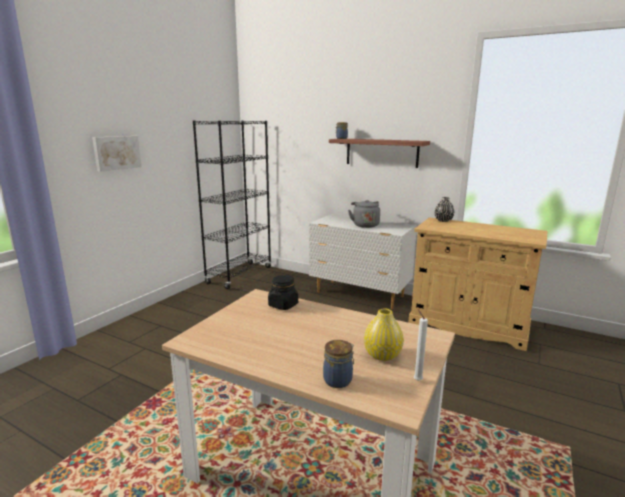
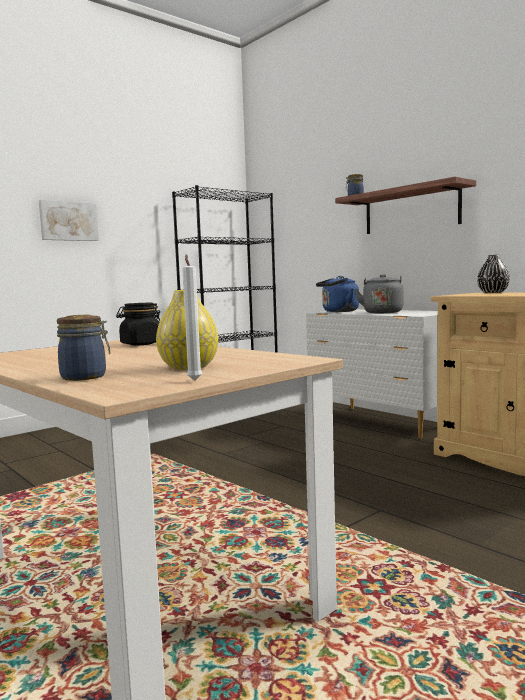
camera: 20 degrees right, 10 degrees down
(330, 221) = (338, 311): none -> blue kettle

